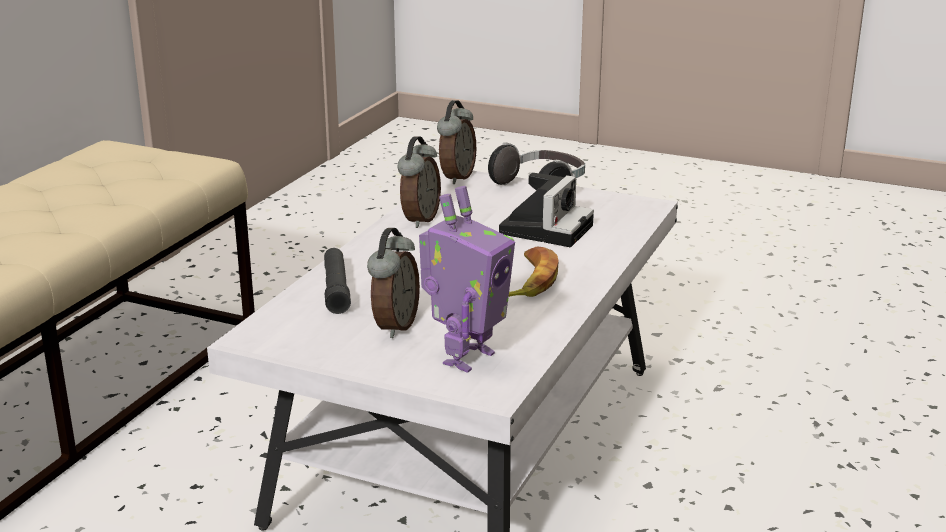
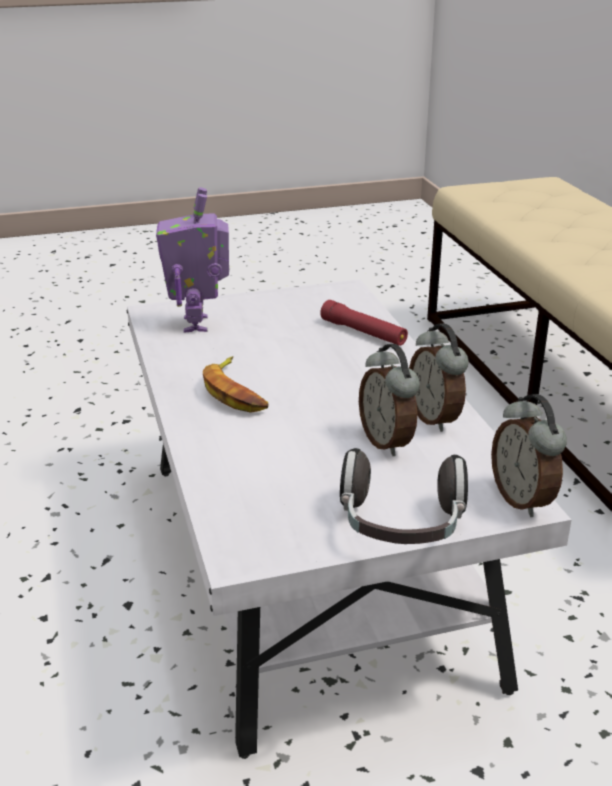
camera: 140 degrees right, 5 degrees up
(336, 289) = (363, 333): black flashlight -> red flashlight
(394, 326) = (276, 325): alarm clock -> alarm clock (387, 442)
(546, 228) = (304, 461): camera -> none

